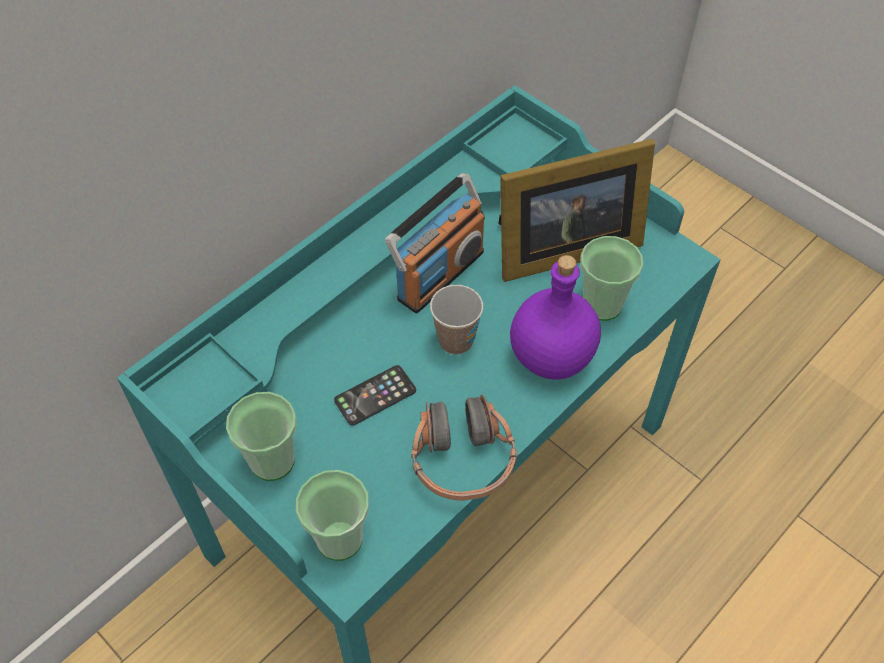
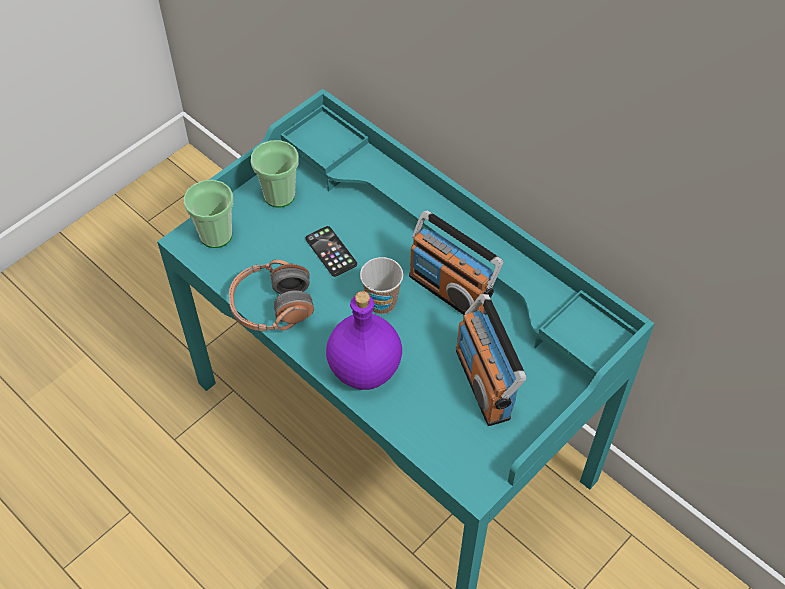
camera: 90 degrees right, 0 degrees up
(561, 248) = (484, 383): picture frame -> radio
(602, 305) = (420, 411): cup -> none

